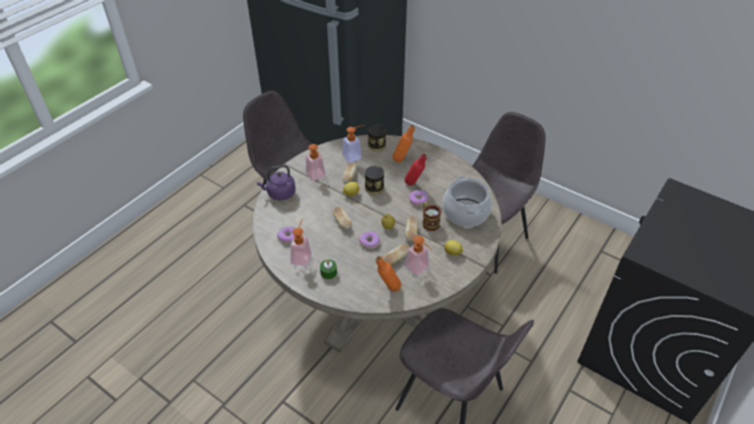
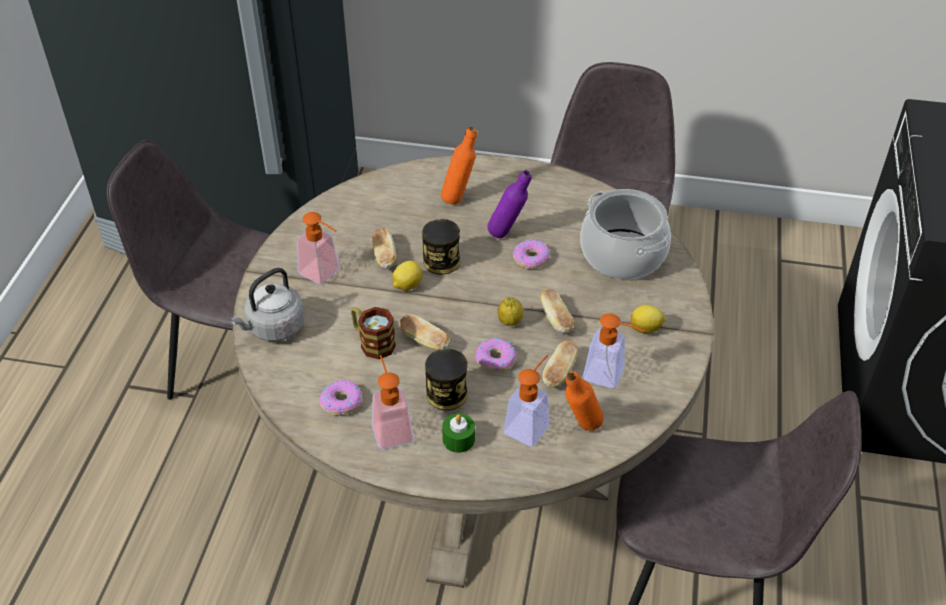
camera: 25 degrees left, 0 degrees up
(280, 193) = (273, 328): purple kettle -> grey kettle
(355, 156) = (370, 216): soap dispenser -> soap dispenser (530, 424)
(377, 145) = (397, 186): can -> can (446, 394)
(414, 185) = (508, 235): red bottle -> purple bottle
(429, 222) = (573, 290): mug -> mug (372, 342)

